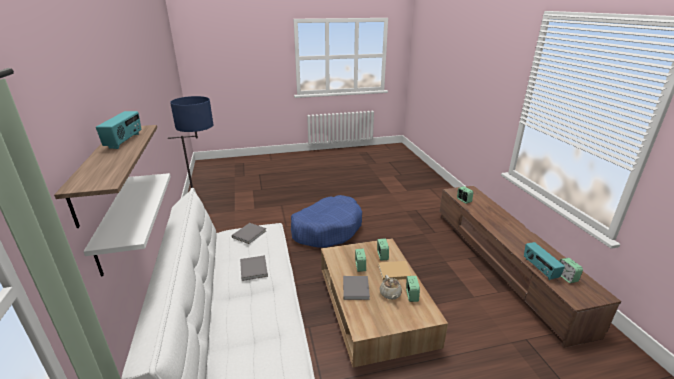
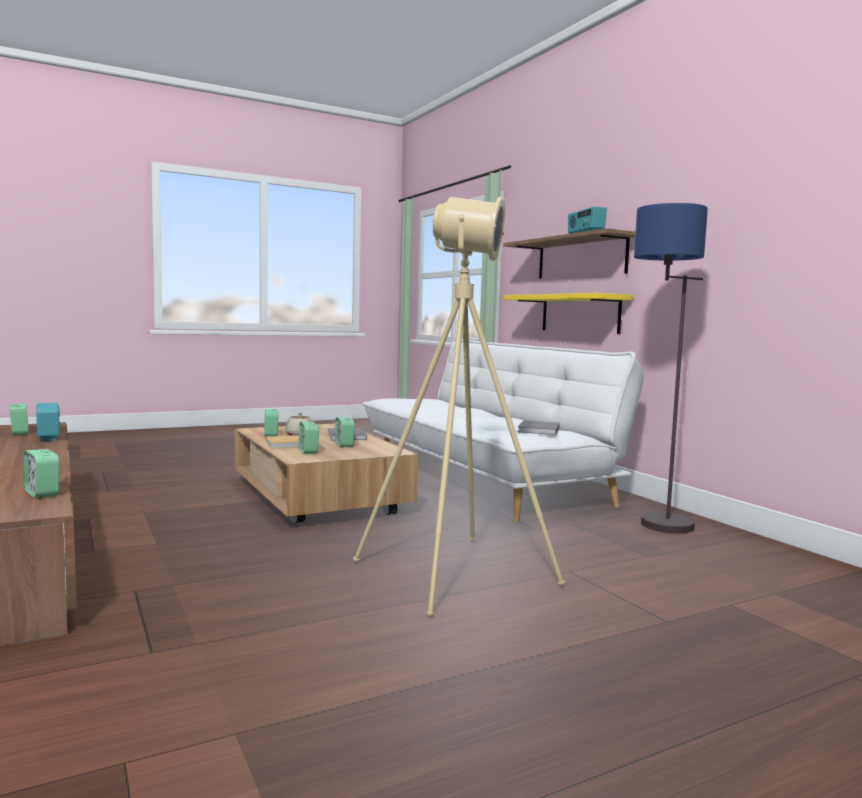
camera: 165 degrees right, 20 degrees down
(114, 223) = (580, 314): white shelf -> yellow shelf
(254, 269) = (483, 416): grey book -> none
(327, 229) = (455, 573): blue dog bed -> beige floor lamp

